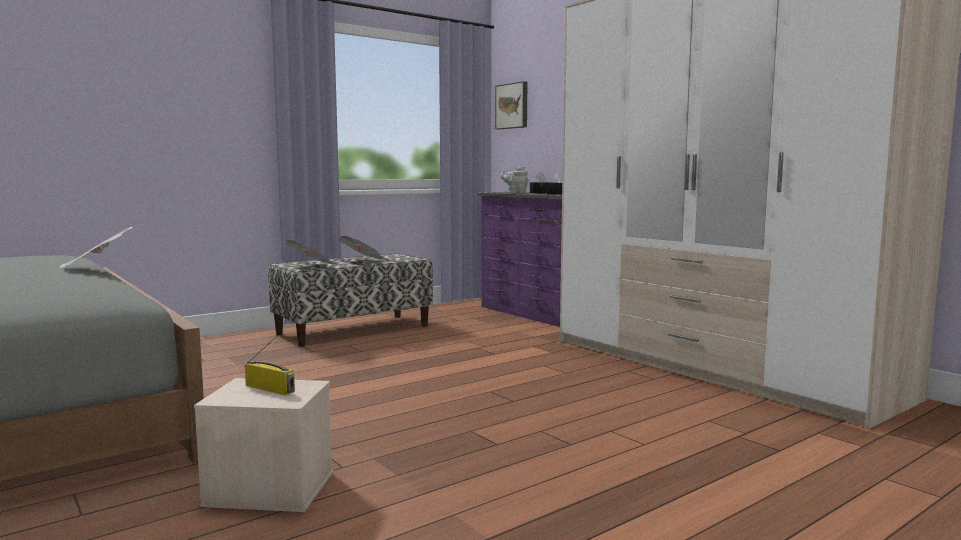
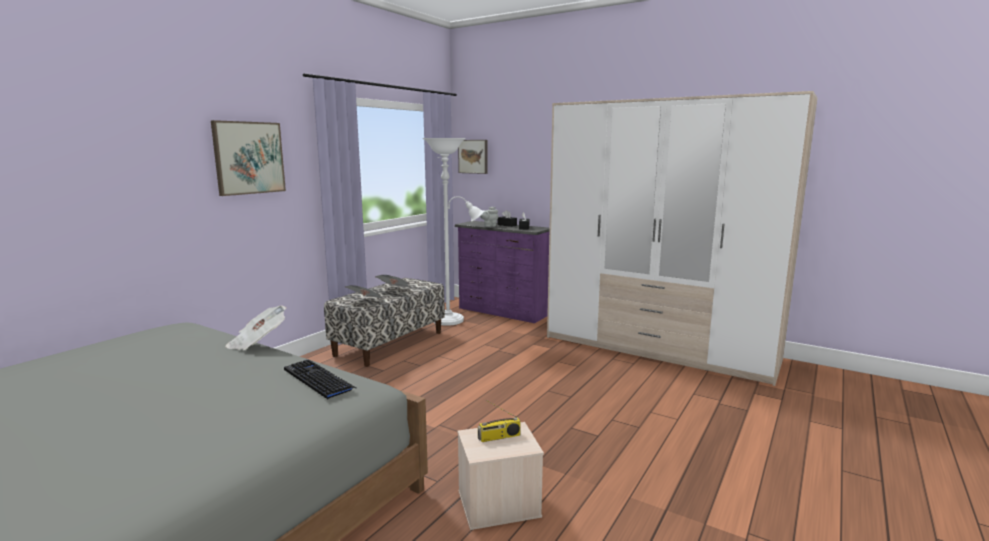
camera: 20 degrees left, 5 degrees up
(81, 288) = (318, 380): none -> keyboard
(185, 82) = (249, 158): none -> picture
(271, 389) = (499, 437): radio -> radio turned 150 degrees clockwise
(458, 316) = (452, 320): none -> white floor lamp

